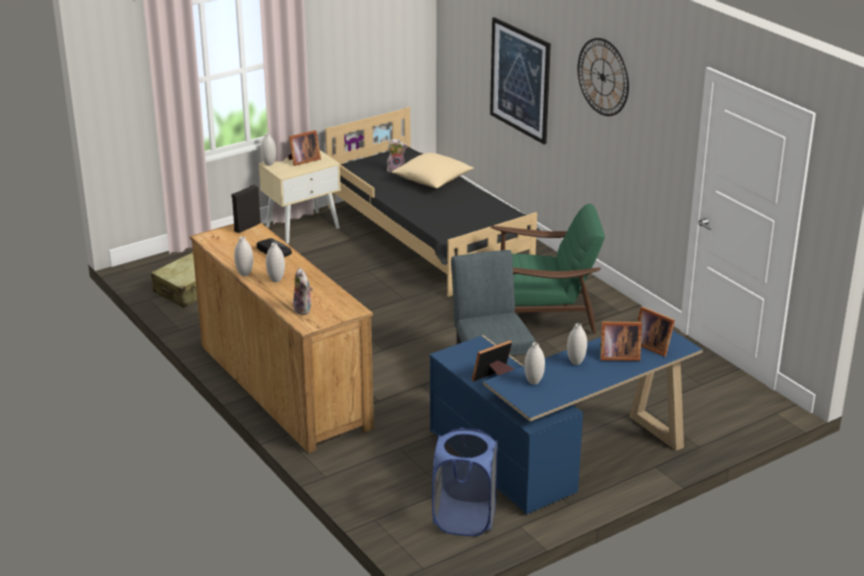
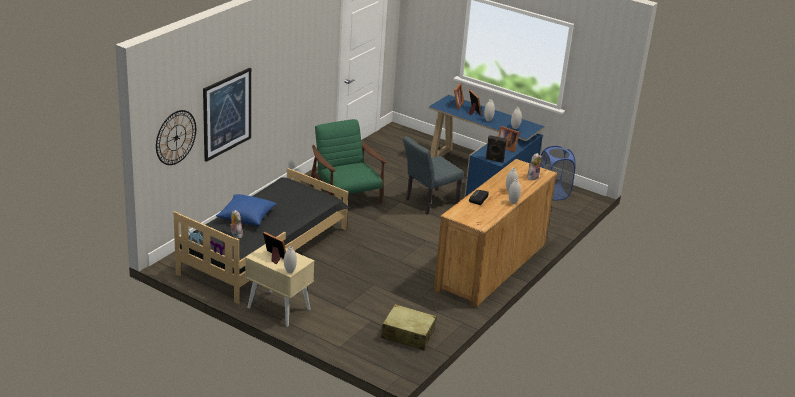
camera: 115 degrees left, 0 degrees up
(246, 227) = (455, 215): black speaker -> black speaker (494, 160)
(432, 180) = (246, 217): beige pillow -> blue pillow
(603, 77) = (286, 56): wall clock -> wall clock (176, 137)

